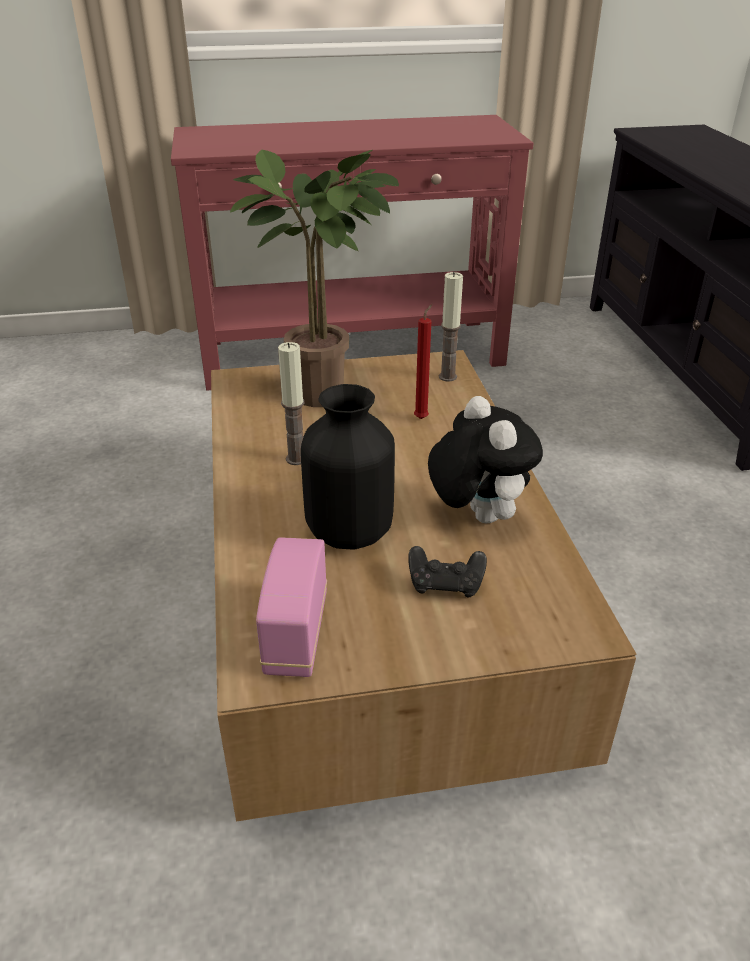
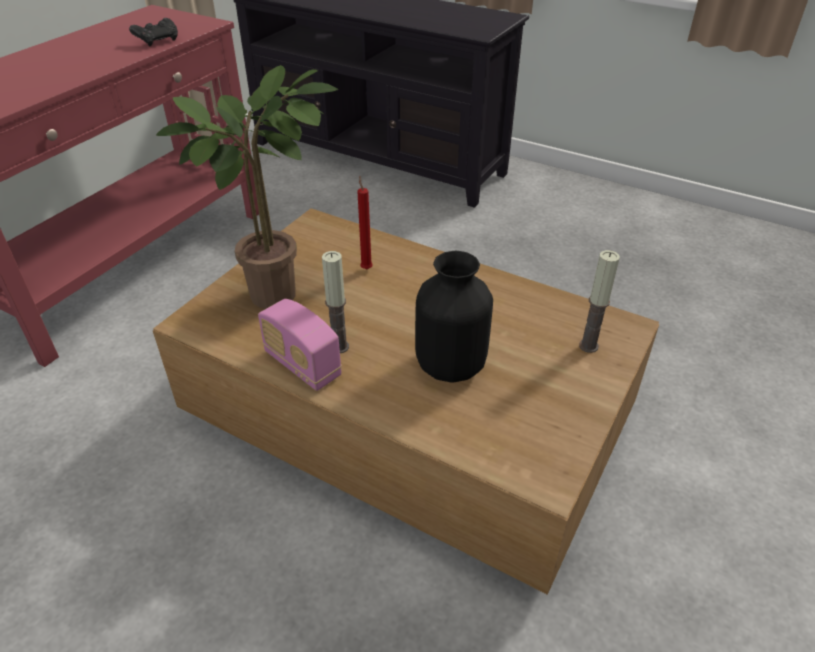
camera: 50 degrees left, 5 degrees up
(296, 634) = (527, 443): radio -> radio (302, 365)
(446, 584) = (543, 354): black game controller -> black game controller (158, 41)
(447, 377) = (334, 232): candle -> candle (588, 346)
(476, 515) = (493, 306): plush toy -> none

